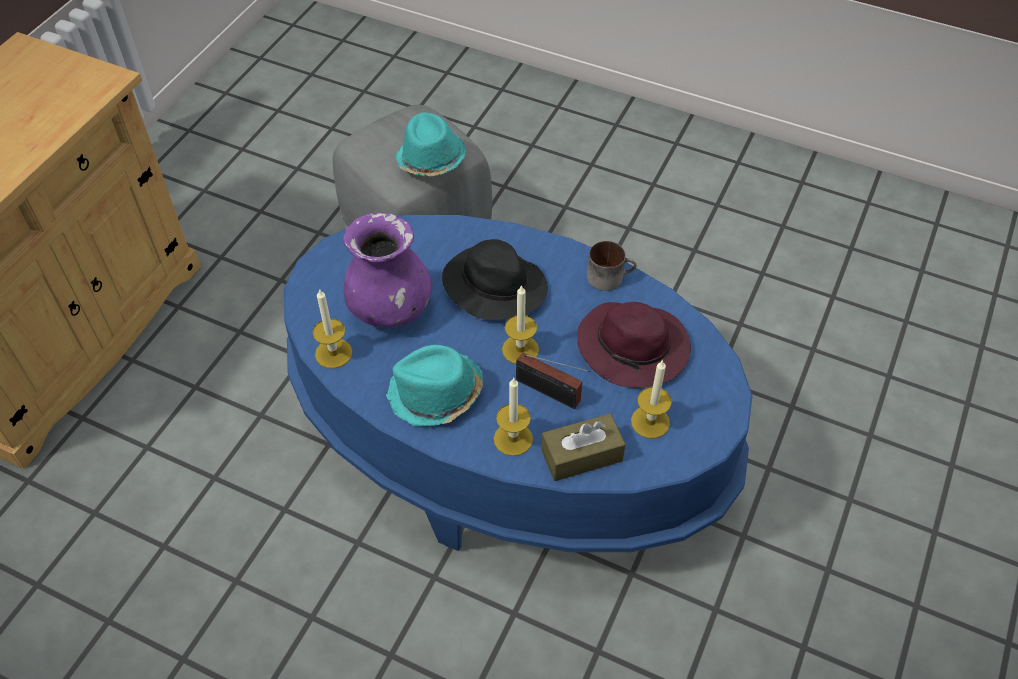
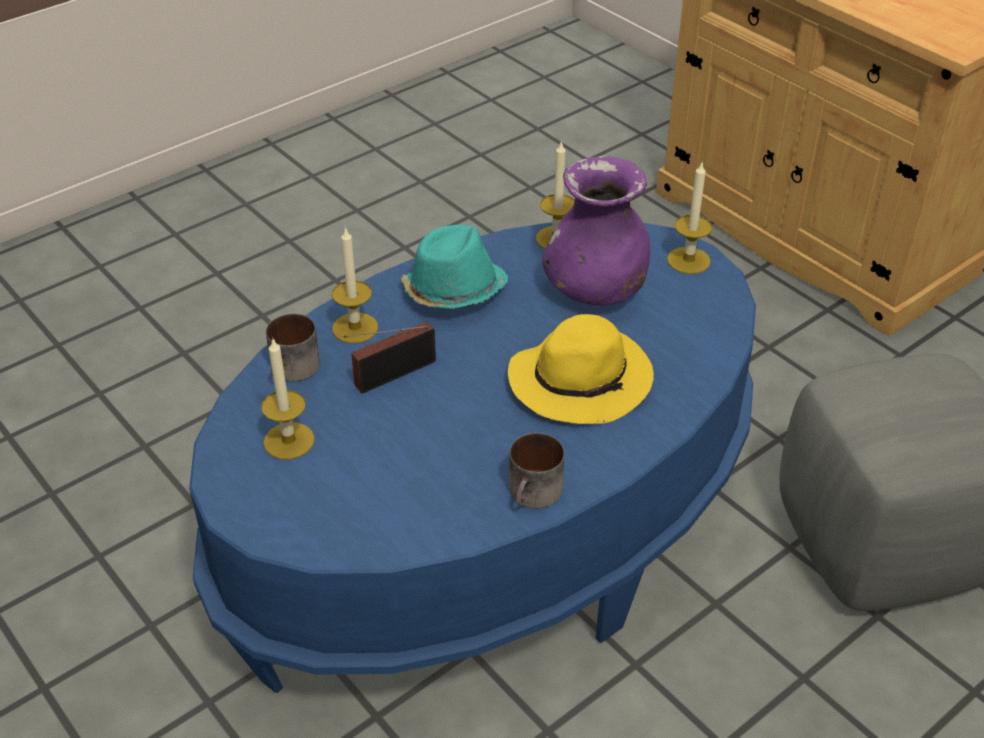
camera: 115 degrees right, 10 degrees down
(430, 160) = (877, 418): turquoise hat -> none
(493, 286) = (582, 380): black hat -> yellow hat
(520, 349) = (469, 371): candle -> candle (688, 260)
(581, 455) = (294, 370): brown tissue box -> mug
(634, 348) = (400, 470): purple hat -> none

